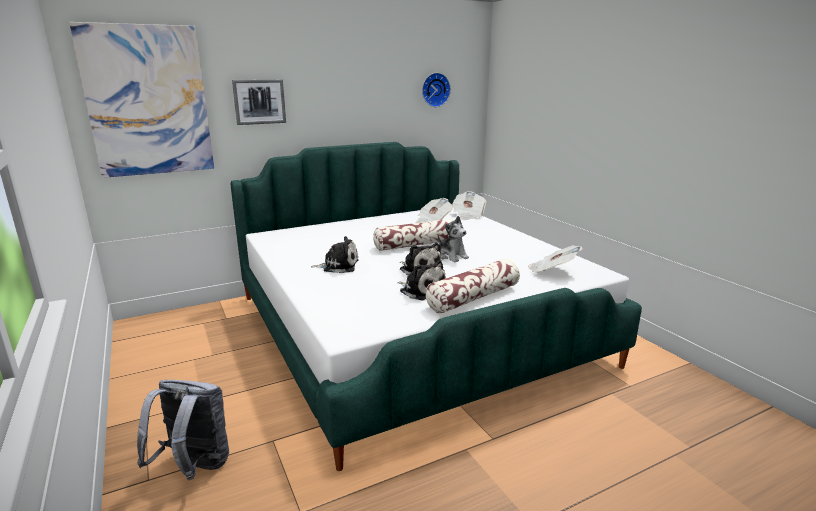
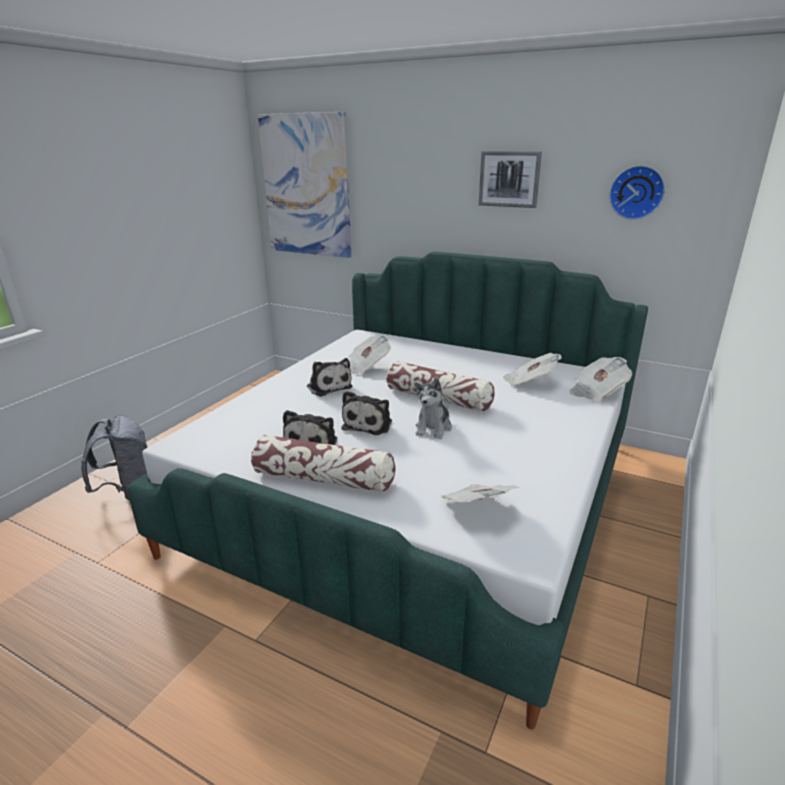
camera: 55 degrees right, 5 degrees up
(259, 102) = (396, 193): picture -> picture (509, 179)
(328, 248) = (365, 367): none -> newspaper

